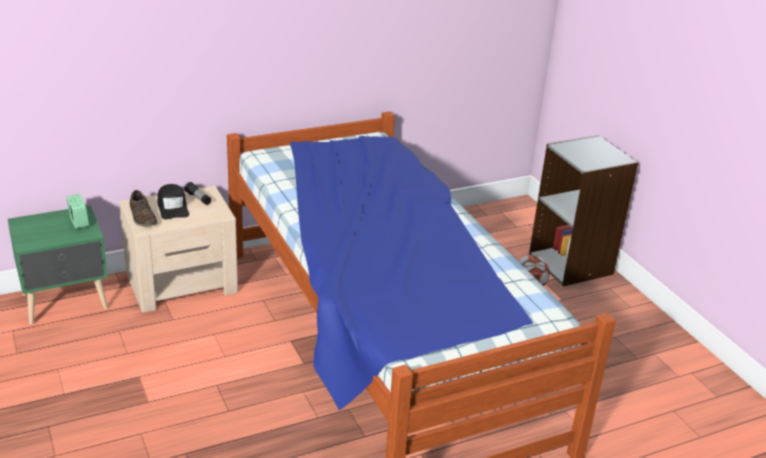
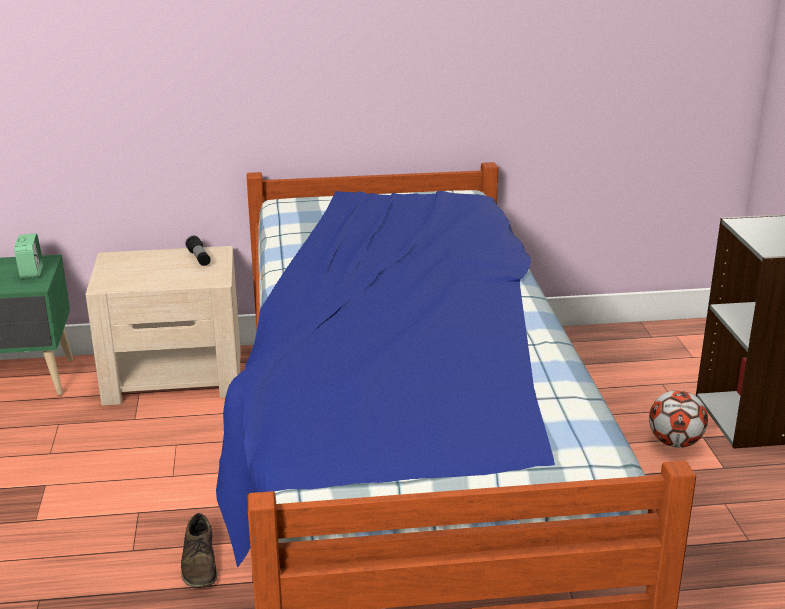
camera: 20 degrees right, 5 degrees down
(143, 216) = (113, 272): brown shoe -> brown shoe (200, 563)
(173, 207) = (159, 265): black cap -> none

